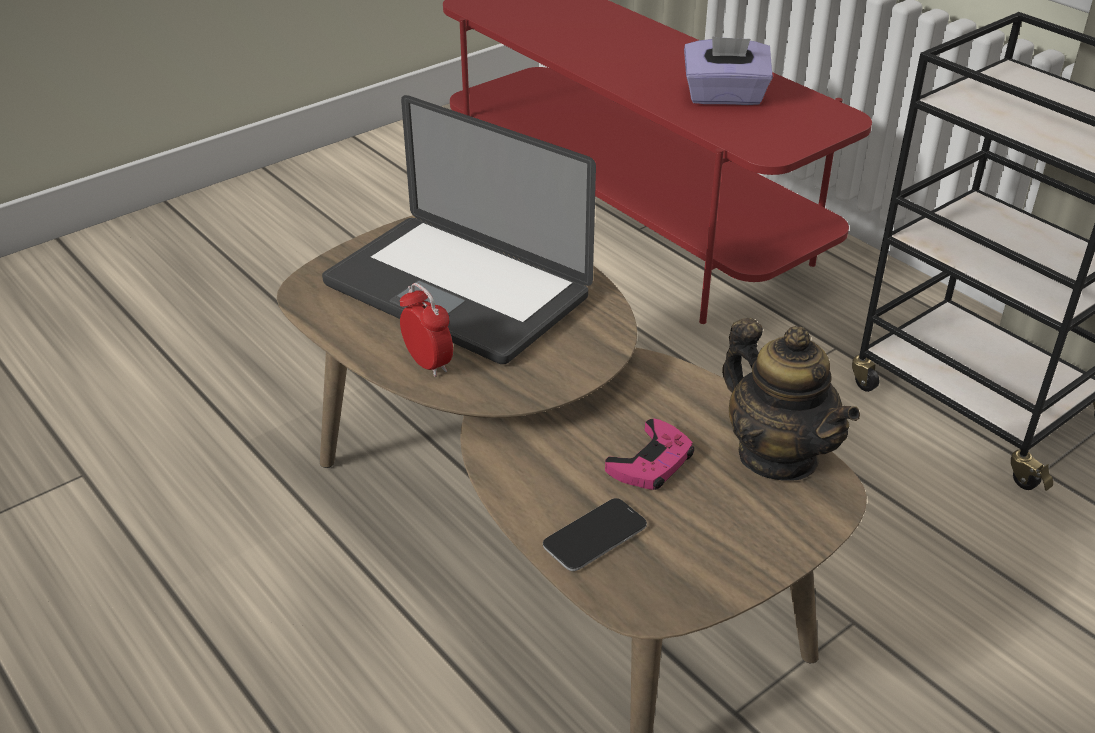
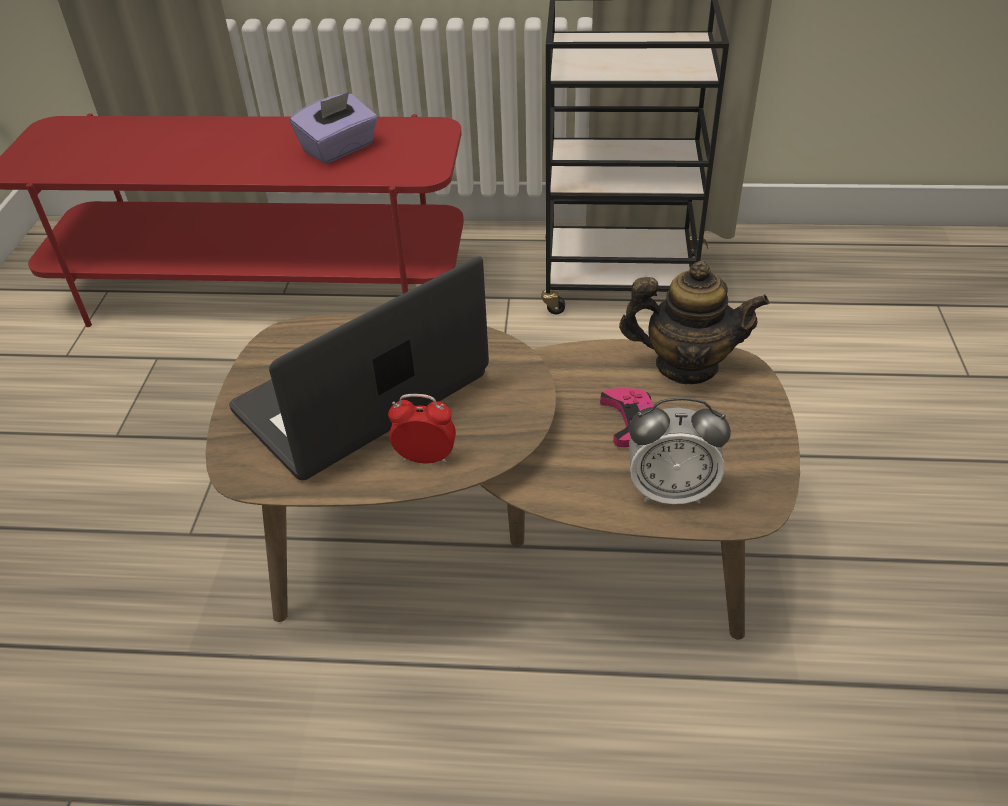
camera: 45 degrees left, 5 degrees up
(456, 291) = (362, 394): laptop -> laptop turned 150 degrees clockwise
(595, 536) = (670, 491): phone -> alarm clock

